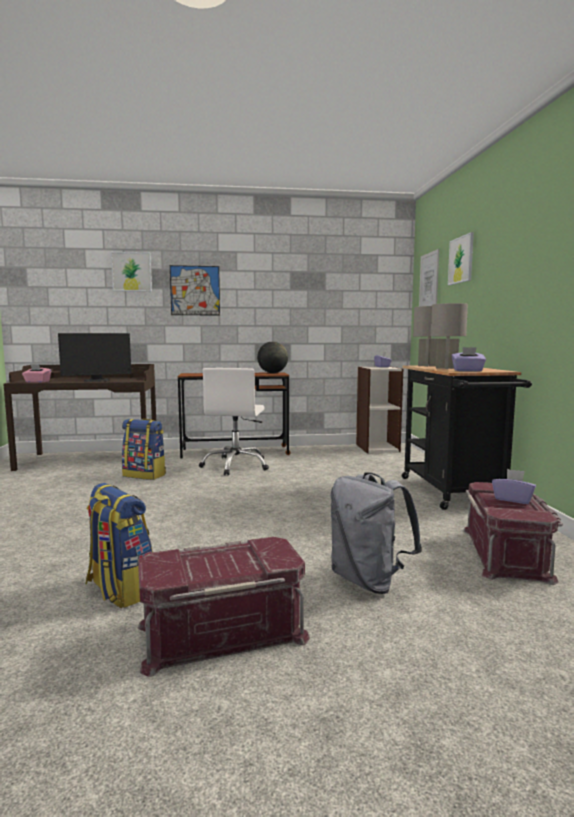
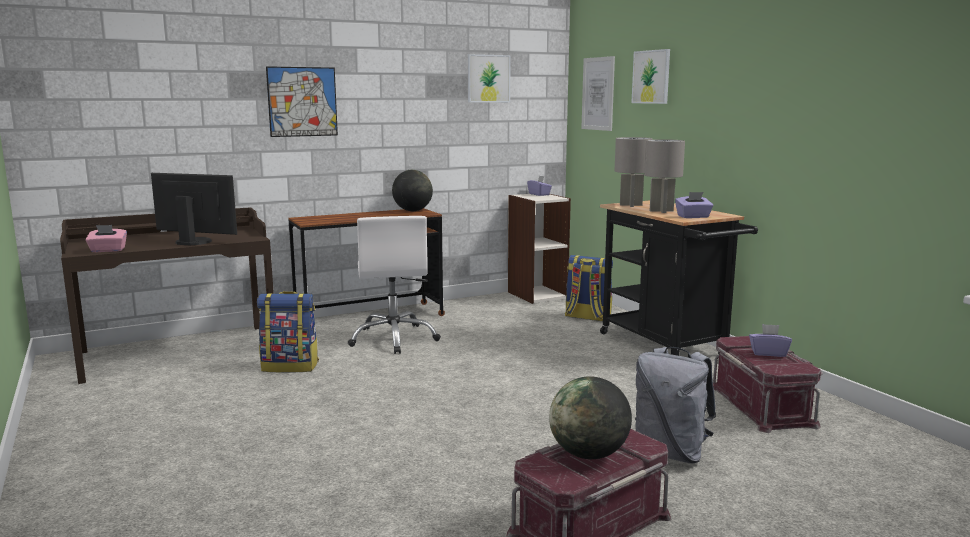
camera: 20 degrees left, 5 degrees up
(97, 381) = (194, 241): monitor -> monitor turned 120 degrees counterclockwise
(119, 590) = (442, 507): backpack -> backpack (587, 317)
(131, 272) = (211, 76): picture -> picture (488, 78)
(220, 559) = (589, 455): none -> globe

